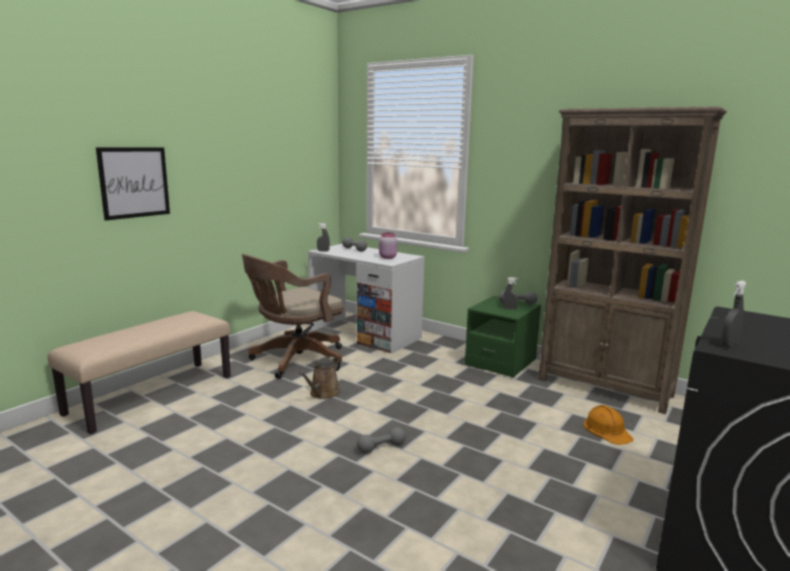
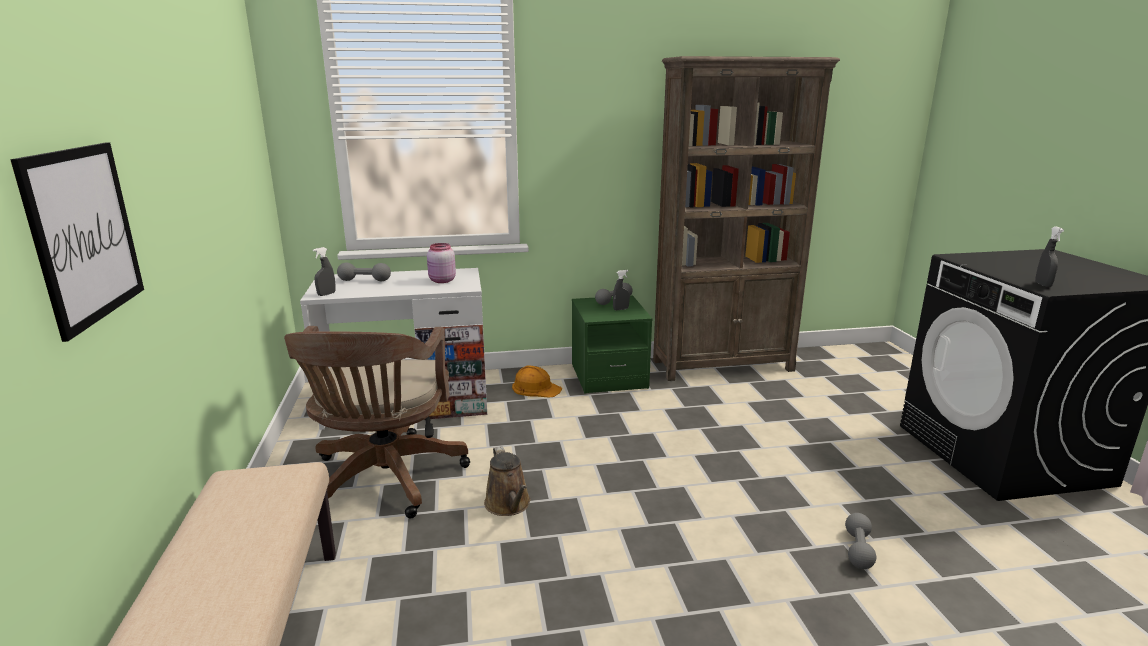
camera: 45 degrees left, 5 degrees up
(381, 448) = (685, 529): grey dumbbell -> grey dumbbell (858, 550)
(607, 430) = (791, 405): orange hard hat -> orange hard hat (536, 388)

